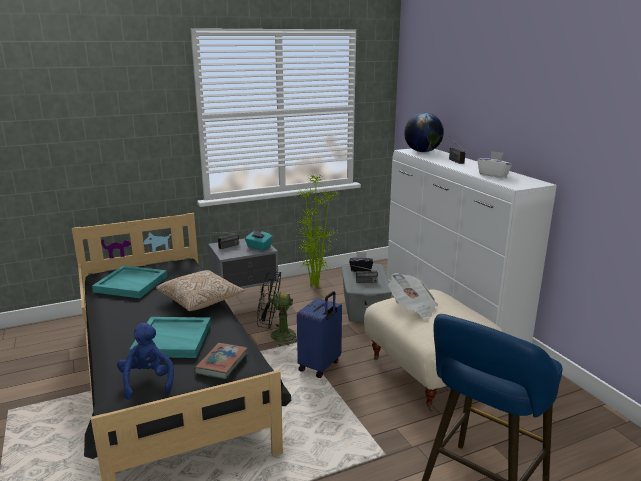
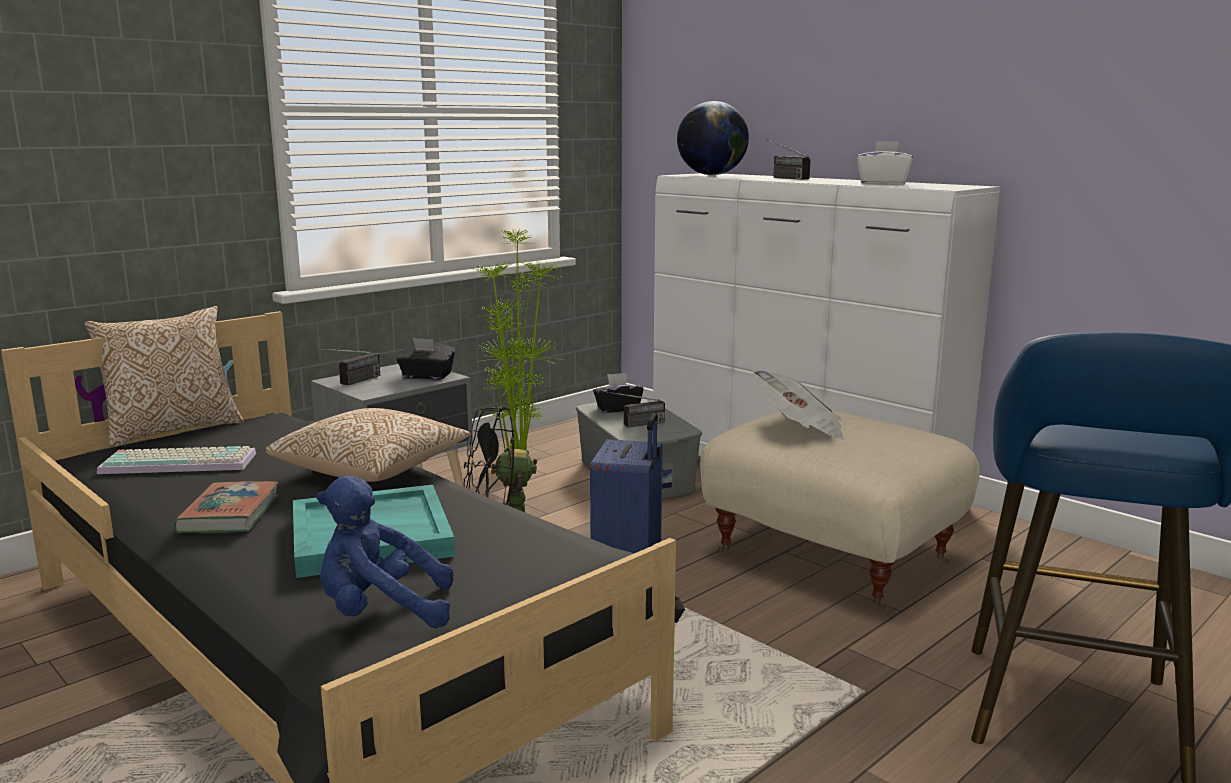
camera: 20 degrees left, 5 degrees down
(132, 284) = (181, 462): turquoise tray -> keyboard
(142, 263) = (172, 430): none -> pillow
(147, 382) = (381, 613): blue plush toy -> blue plush toy turned 60 degrees counterclockwise
(222, 364) = (522, 557): book -> book (229, 514)
(258, 247) = (426, 376): turquoise tissue box -> black tissue box

